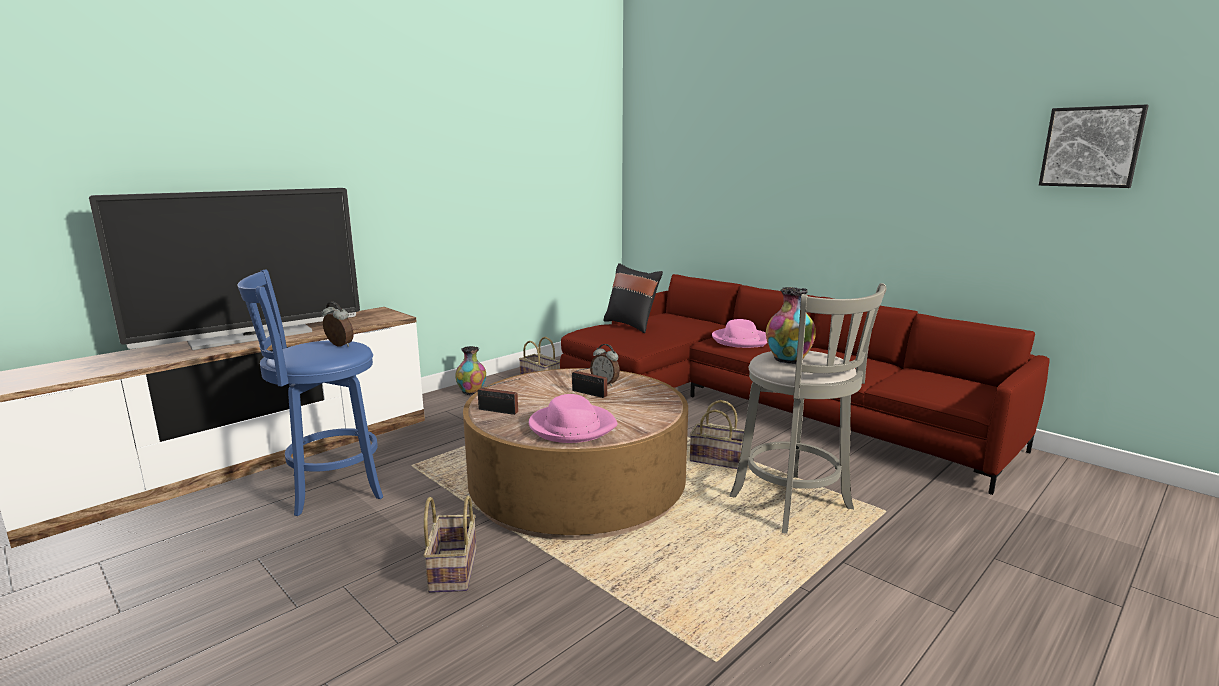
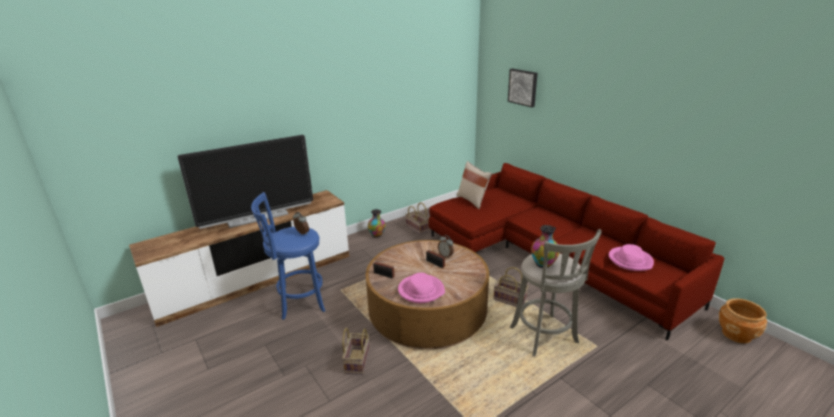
camera: 10 degrees right, 10 degrees up
(632, 325) = (473, 200): black pillow -> beige pillow
(741, 340) = (538, 218): pink hat -> pink hat (630, 260)
(1091, 147) = (765, 133): picture -> picture (523, 87)
(1091, 479) = (736, 334): none -> brown planter

